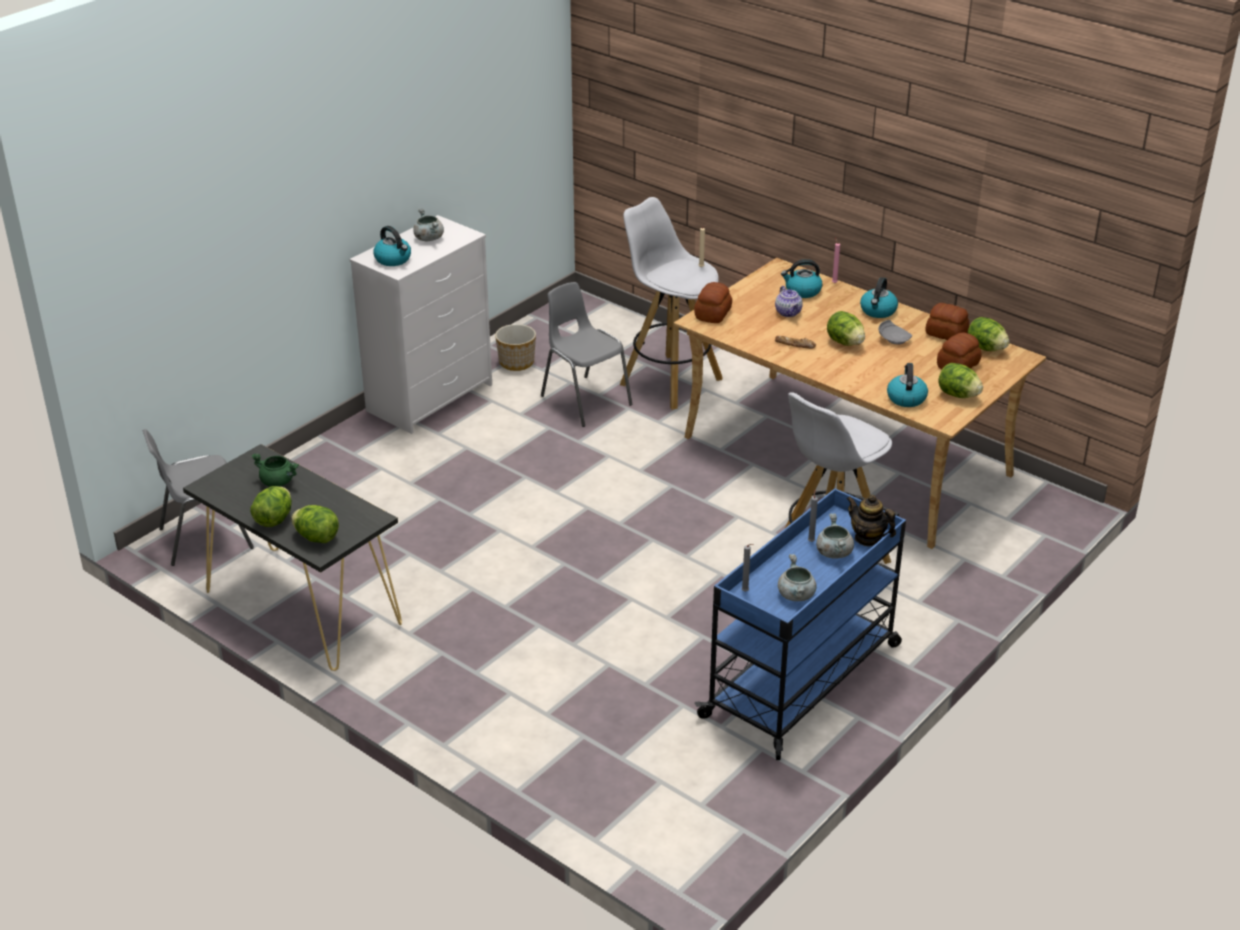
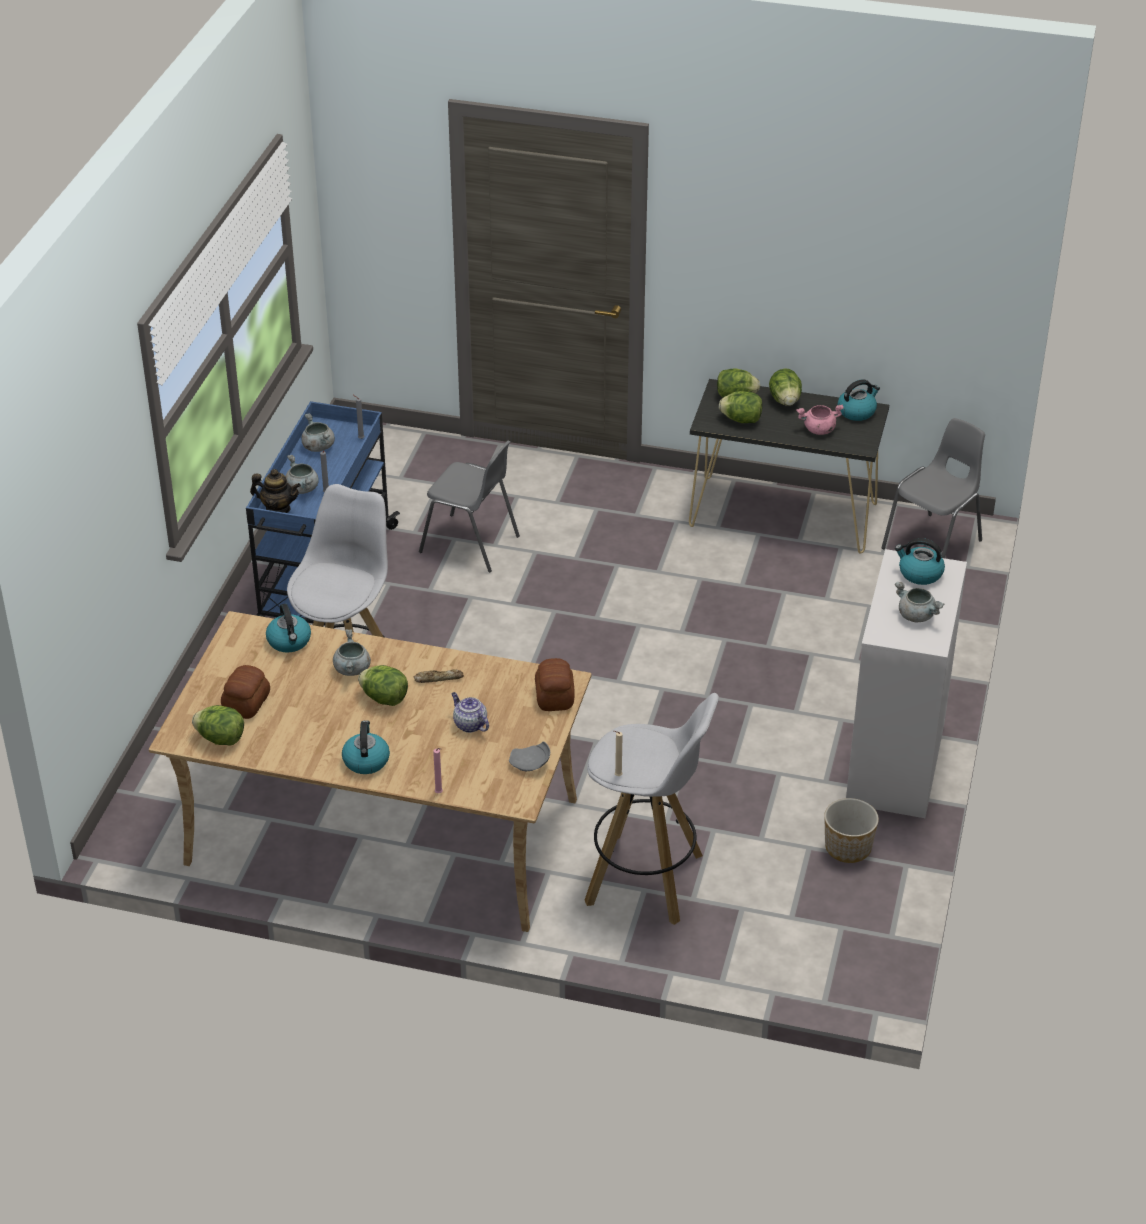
camera: 155 degrees right, 5 degrees up
(278, 482) = (818, 430): green cooking pot -> pink cooking pot
(585, 400) = (723, 816): grey chair -> grey chair (470, 544)
(802, 291) = (471, 766): kettle -> kettle (857, 411)
(861, 366) = (352, 669): none -> grey cooking pot
(893, 339) = (331, 721): grey plate -> grey plate (530, 764)
(946, 334) = (273, 748): bread -> none
(958, 395) = (236, 662): lettuce -> lettuce (741, 420)

